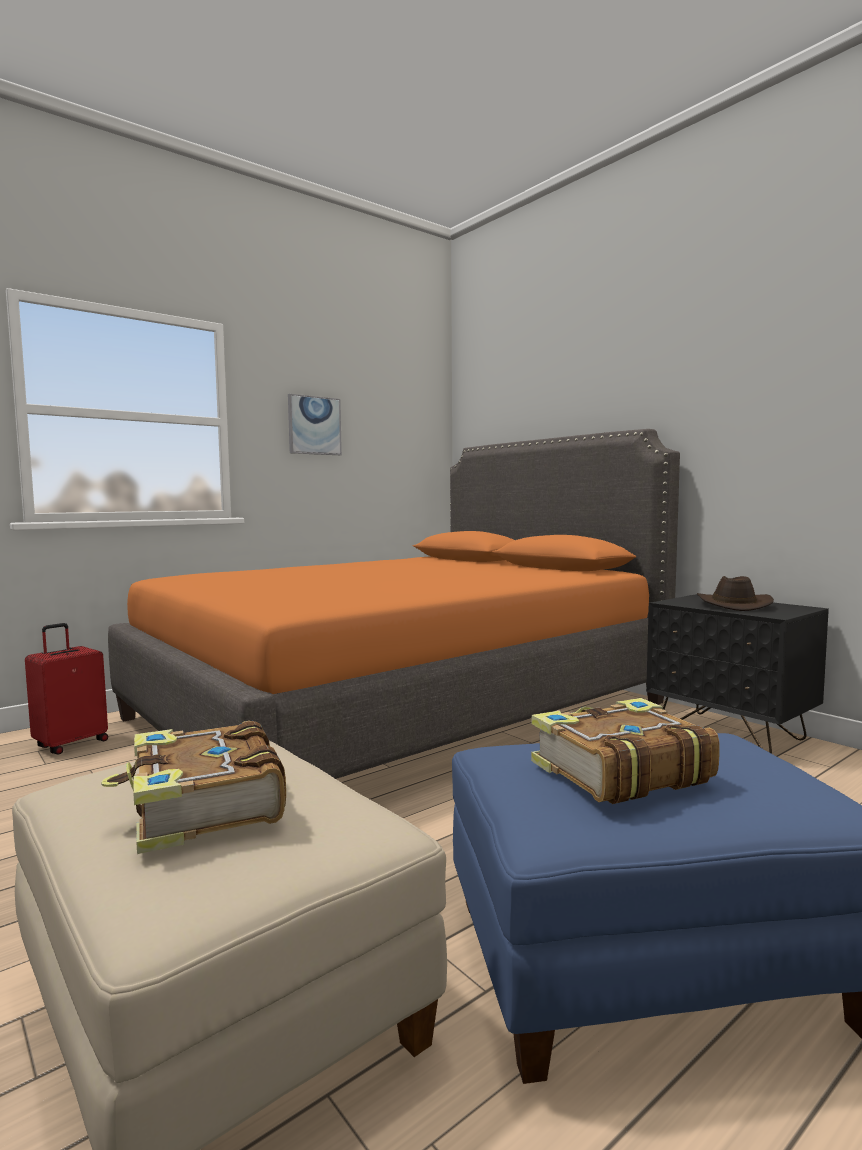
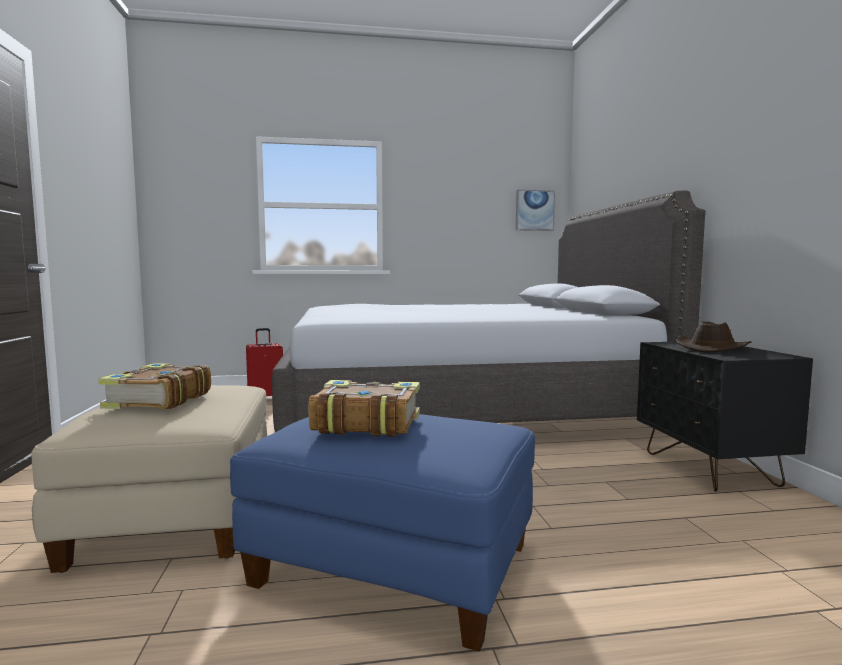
camera: 30 degrees right, 0 degrees up
(314, 425) = (446, 206): picture -> picture (534, 210)
(399, 710) = (462, 410): orange bed -> grey bed

